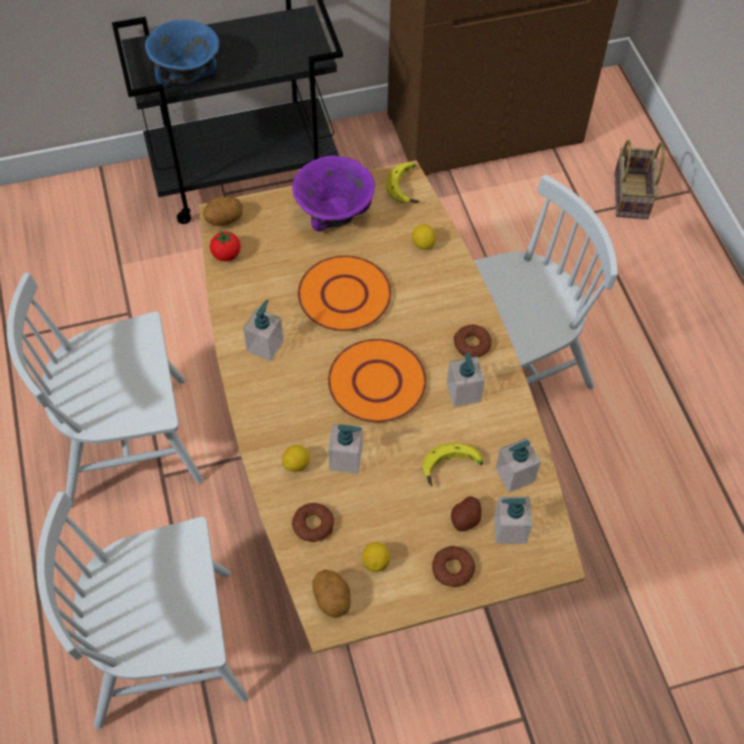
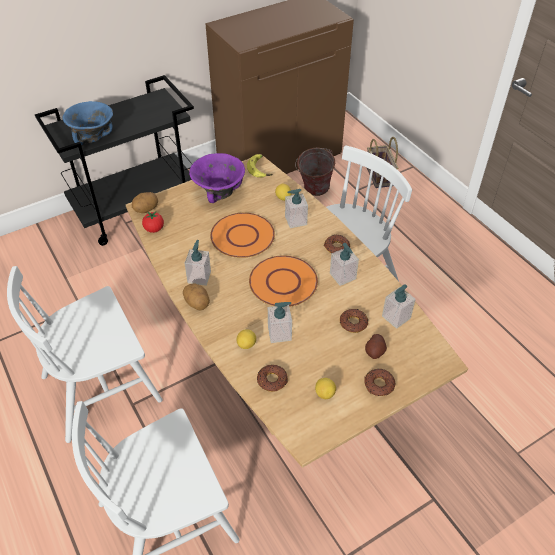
camera: 15 degrees left, 10 degrees down
(332, 599) = (303, 426): potato -> potato (197, 303)
(452, 469) = (353, 323): banana -> donut
(509, 530) = (406, 351): soap dispenser -> soap dispenser (295, 221)
(517, 201) = (313, 191): none -> bucket

